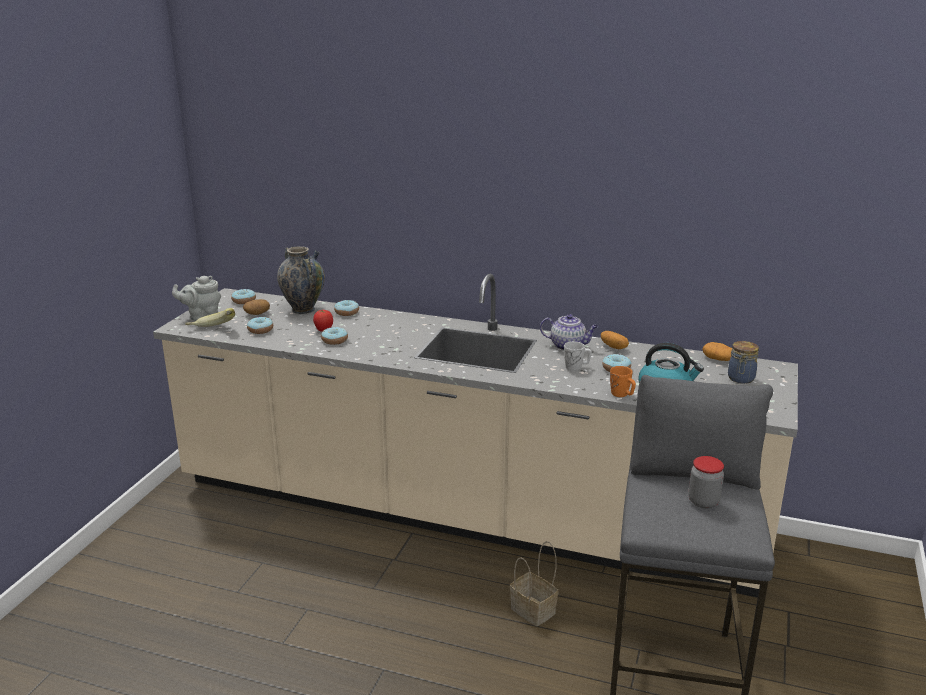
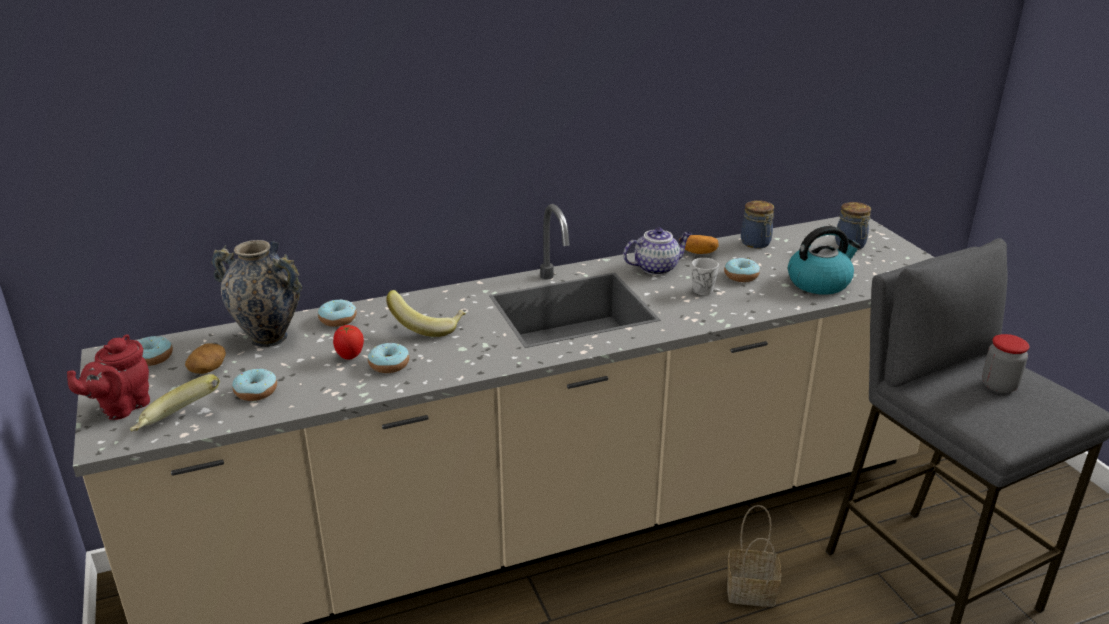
camera: 40 degrees left, 5 degrees up
(202, 316) = (121, 407): grey teapot -> red teapot
(383, 330) = (428, 327): none -> banana
(622, 395) = (795, 303): orange mug -> none
(667, 355) = (756, 243): none -> jar
(718, 359) = (801, 232): potato -> none

